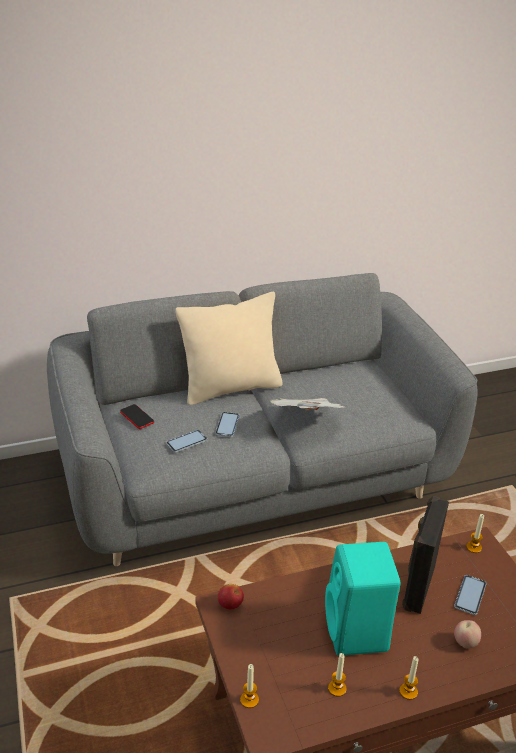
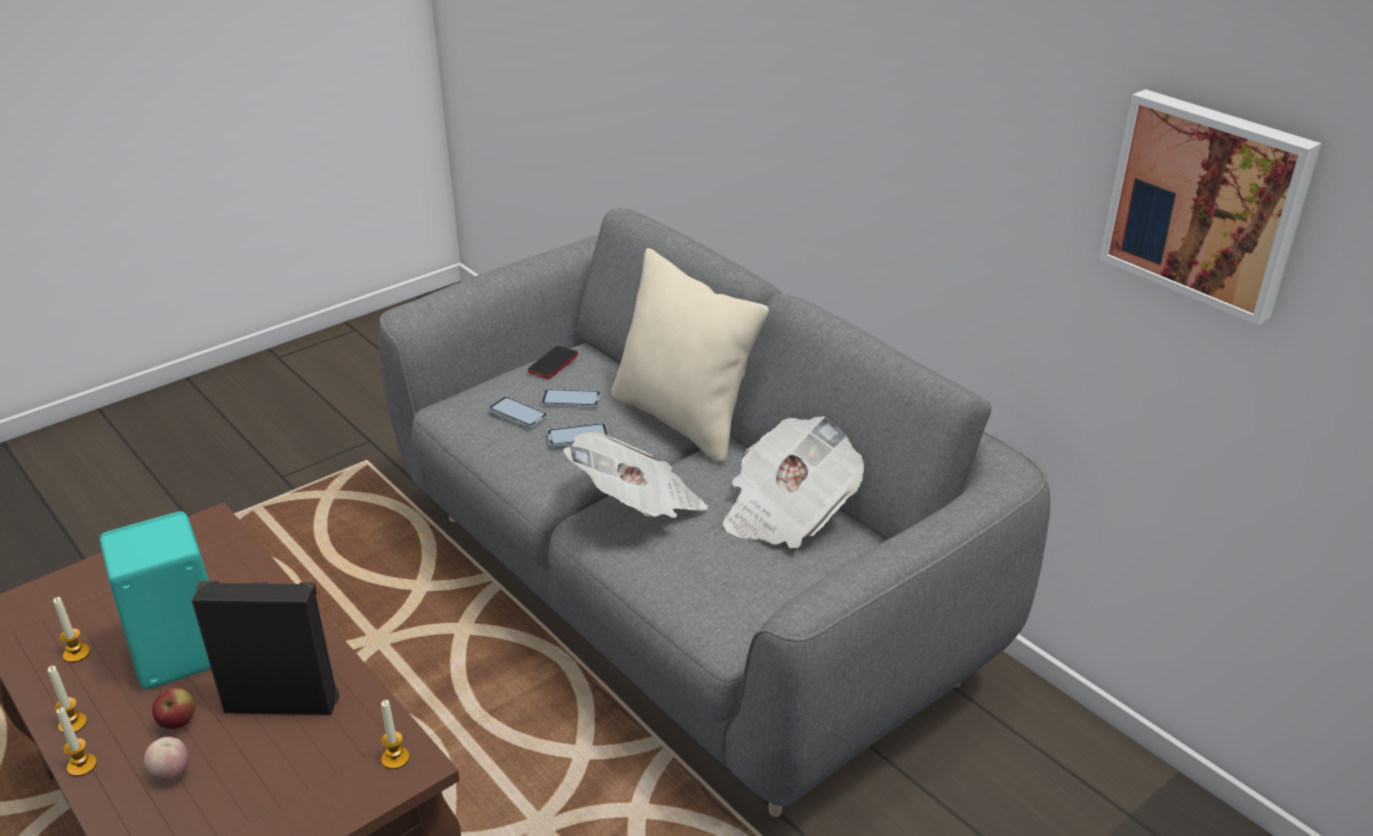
camera: 70 degrees right, 0 degrees up
(230, 605) = (213, 532): apple -> apple (178, 722)
(249, 700) = (57, 583): candle -> candle (82, 765)
(337, 376) = (787, 511): none -> newspaper
(427, 142) = (1207, 202): none -> picture
(470, 595) = (276, 767): phone -> phone (571, 400)

